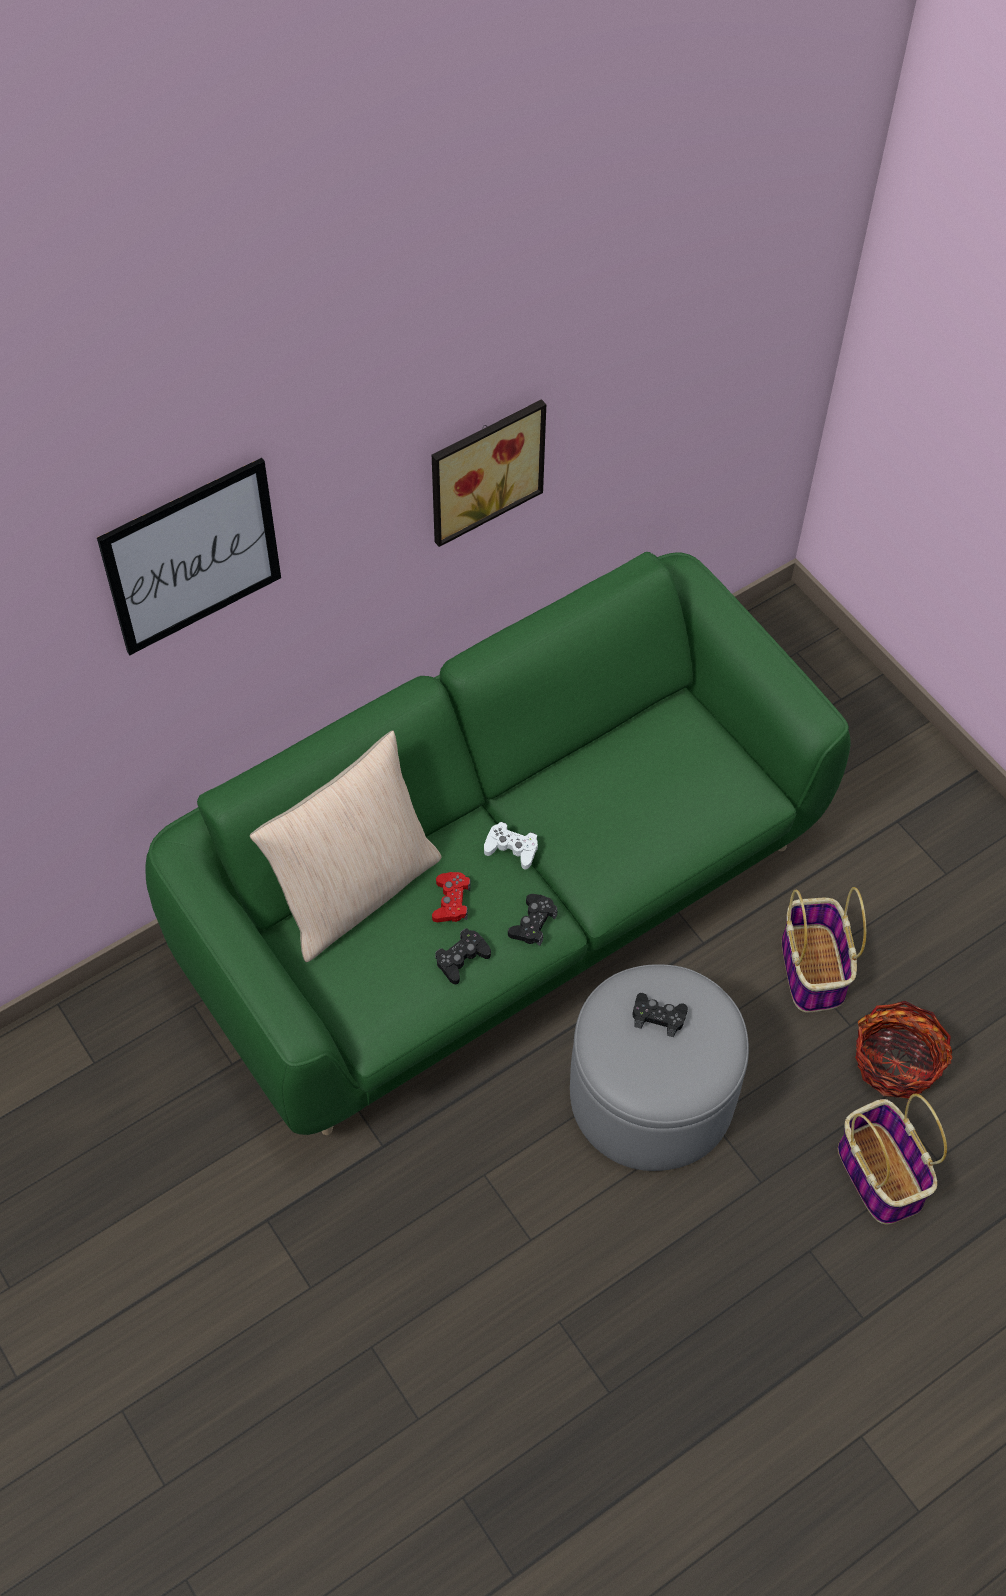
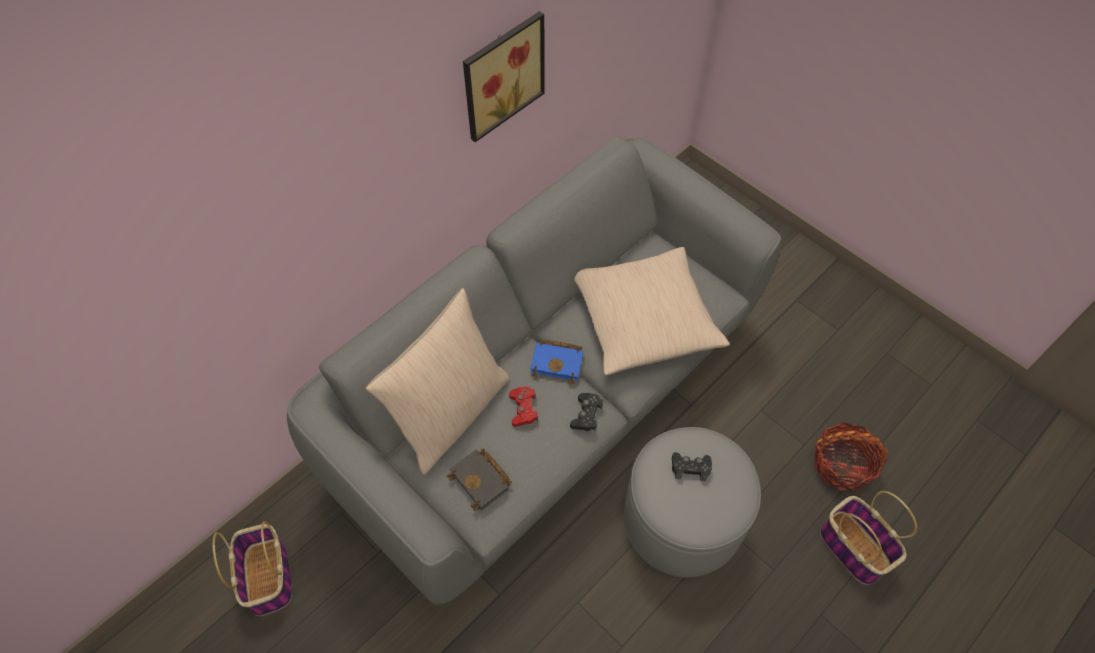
camera: 10 degrees left, 0 degrees up
(192, 557) = (278, 163): picture -> none
(379, 983) = (482, 481): none -> black book
(461, 959) = (540, 451): black game controller -> none
(501, 901) = (547, 399): green sofa -> grey sofa
(511, 848) = (558, 362): white game controller -> blue book
(641, 811) = (644, 319): none -> beige pillow
(813, 969) = (769, 409): basket -> basket (268, 577)

